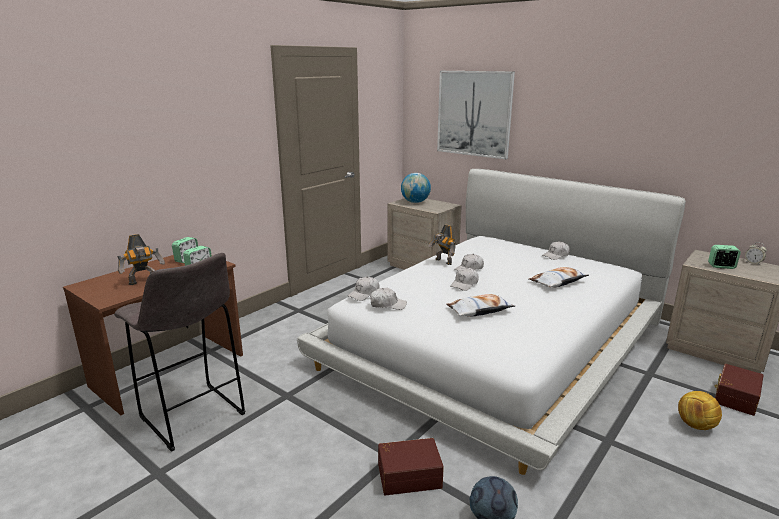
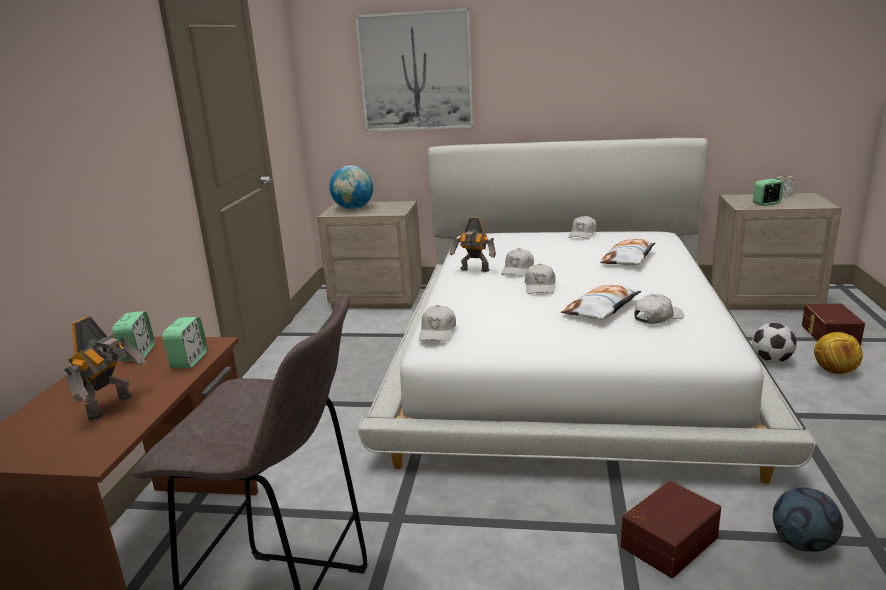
camera: 30 degrees left, 0 degrees up
(387, 305) = (489, 335): white cap -> white cap (657, 317)
(650, 397) = (771, 360): none -> football

